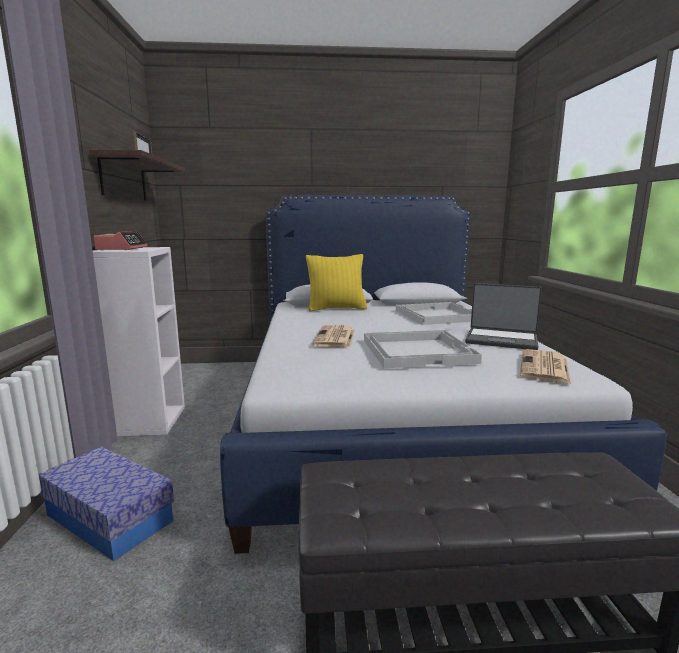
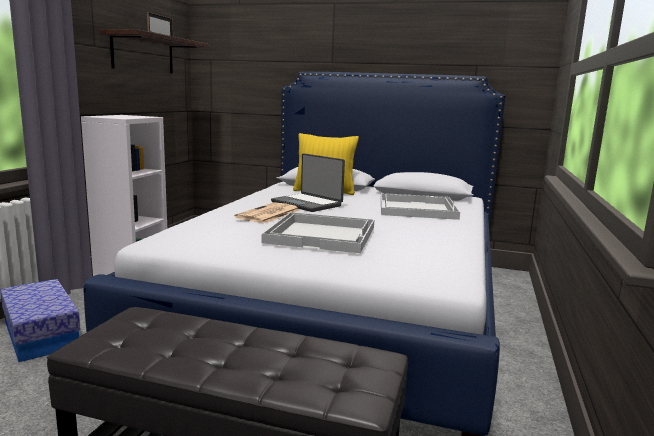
camera: 20 degrees right, 0 degrees up
(122, 248) = (117, 116): alarm clock -> none
(501, 340) = (435, 238): laptop -> laptop (307, 204)
(545, 367) = (423, 267): newspaper -> none

